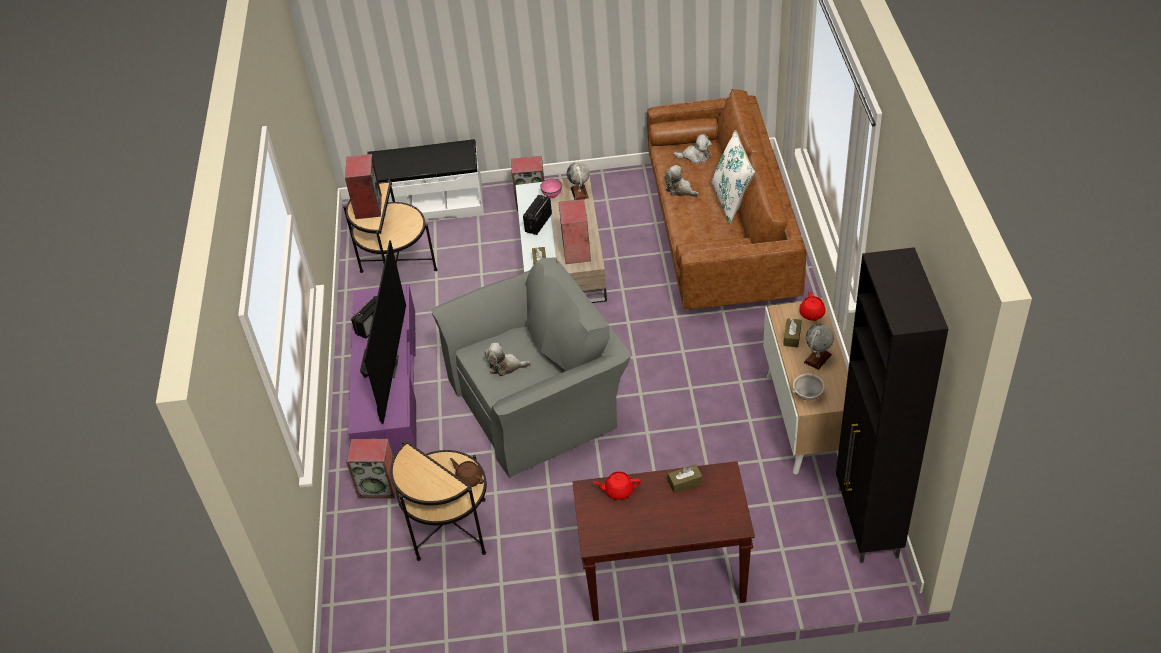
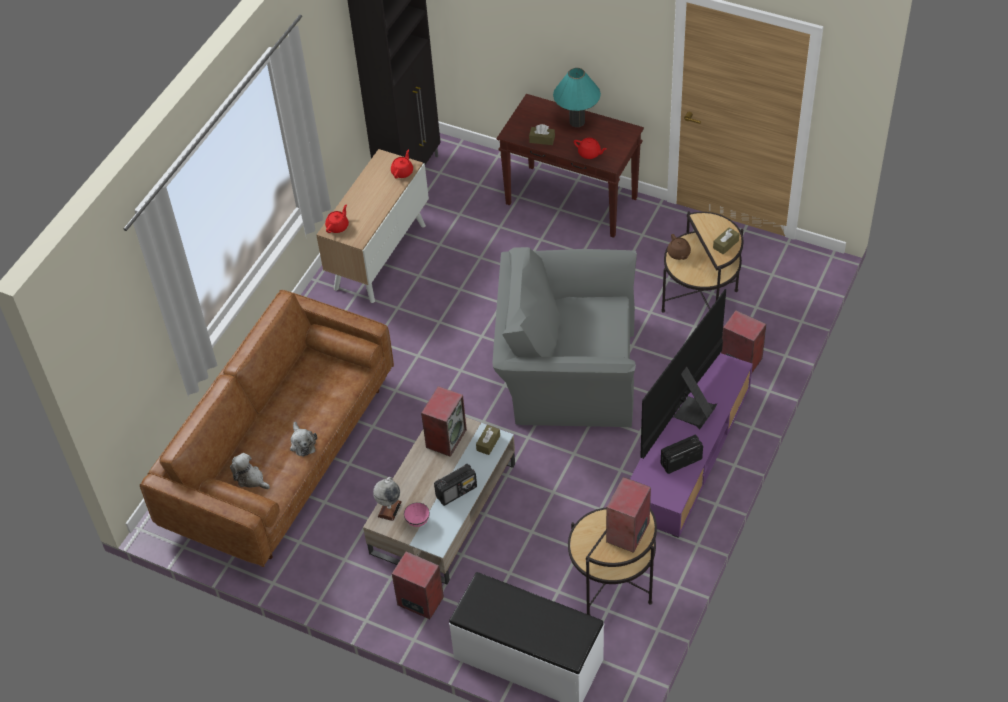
camera: 150 degrees left, 5 degrees up
(505, 366) = (594, 327): plush toy -> none
(663, 525) = (577, 122): none -> turquoise table lamp
(732, 201) = (270, 406): white pillow -> none
(792, 337) = (370, 217): brown tissue box -> brown tissue box (725, 244)
(808, 395) = (402, 172): grey bowl -> red teapot
(817, 358) = (369, 193): globe -> none

